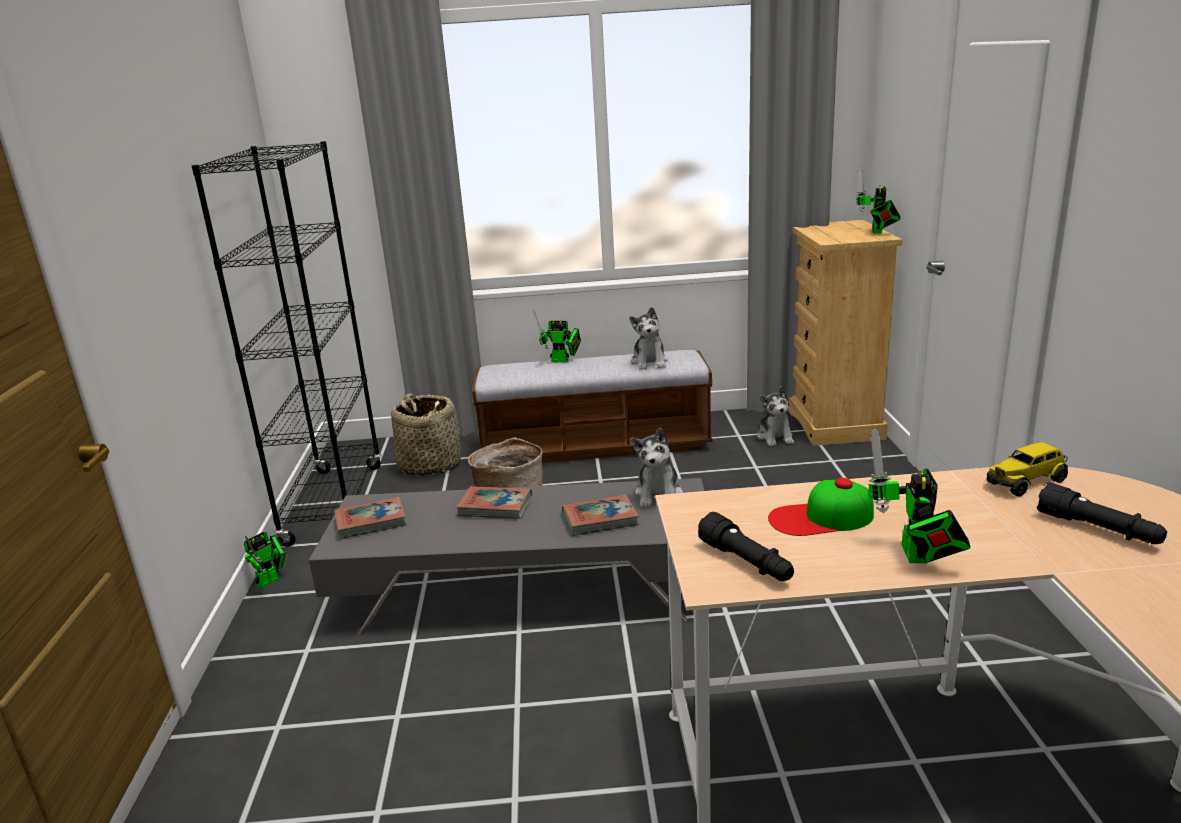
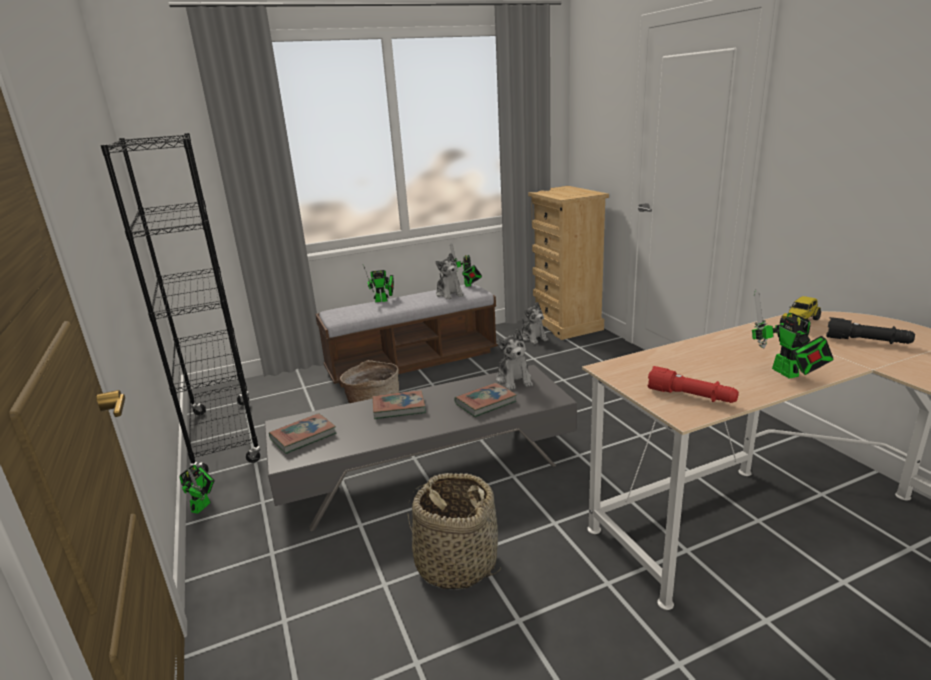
camera: 20 degrees left, 0 degrees up
(430, 465) = (290, 394): basket -> basket (456, 563)
(746, 562) = (691, 397): black flashlight -> red flashlight
(821, 518) = (706, 362): cap -> none
(877, 232) = (587, 191): toy robot -> toy robot (467, 285)

